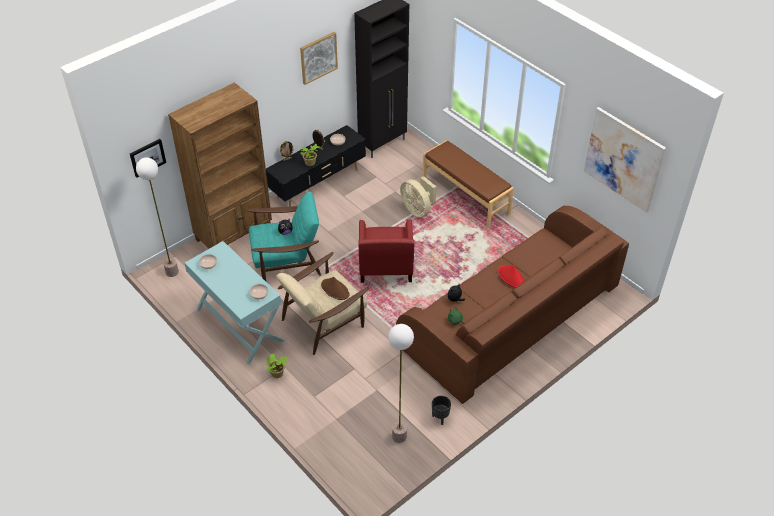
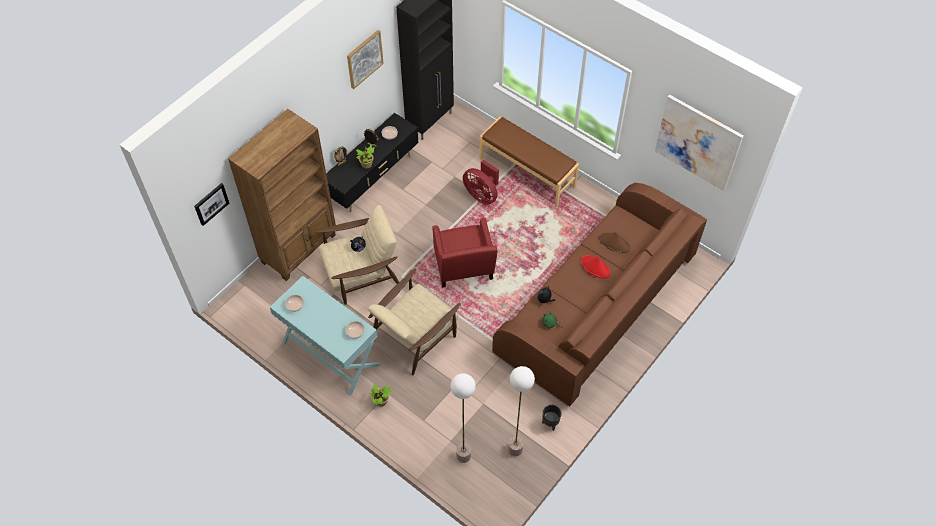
camera: 10 degrees left, 10 degrees up
(171, 272) = (246, 304): floor lamp -> floor lamp (463, 456)
(286, 260) = (361, 273): turquoise armchair -> beige armchair
(335, 289) = (424, 307): brown hat -> brown hat (614, 243)
(417, 209) = (482, 194): beige fan -> red fan

